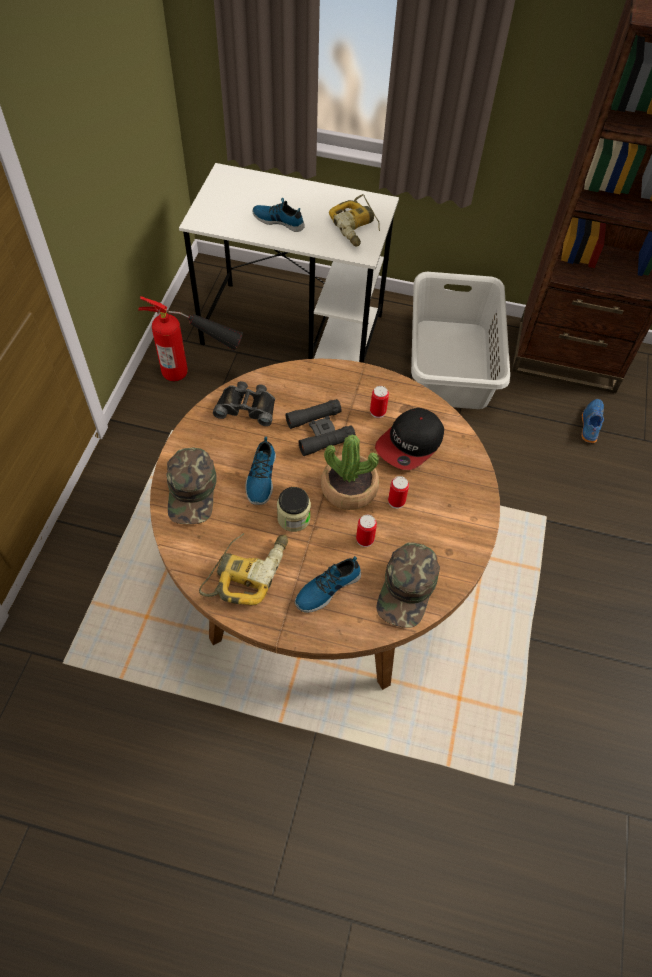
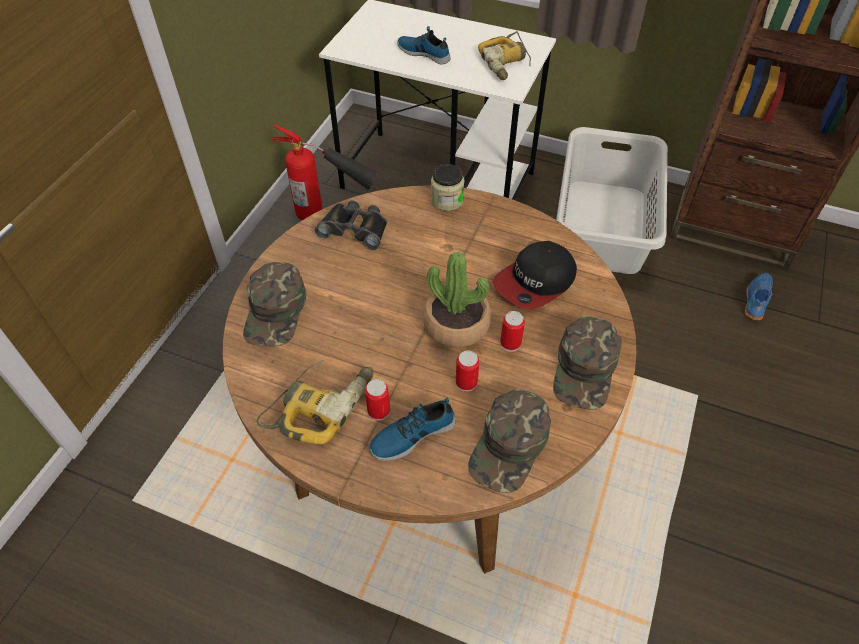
camera: 10 degrees right, 5 degrees down
(260, 478) = (356, 304): shoe -> none
(293, 518) = (386, 351): jar -> jar (447, 200)
(320, 431) = (433, 260): black binoculars -> none
(378, 412) = (502, 245): can -> can (378, 411)
(460, 518) = (585, 369): none -> green cap

